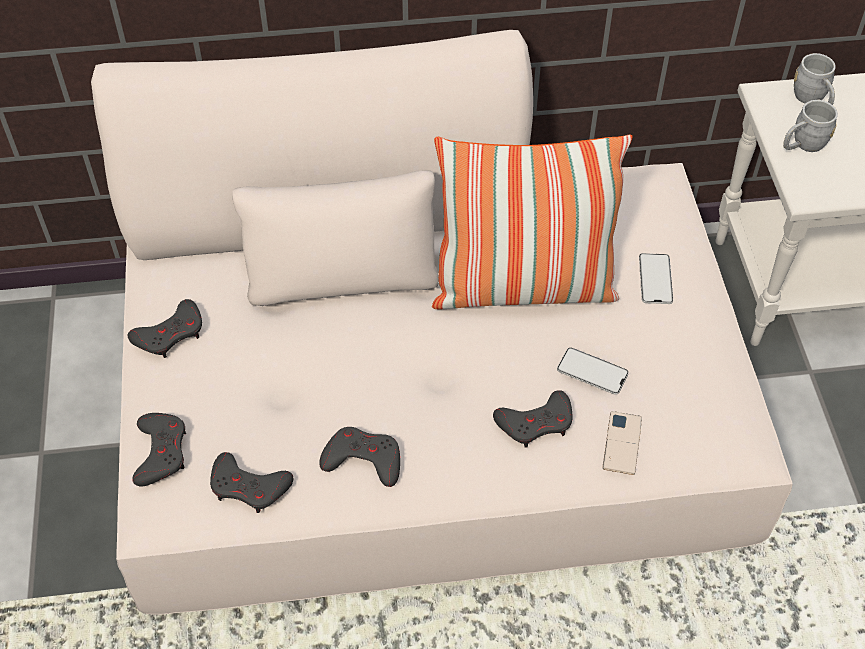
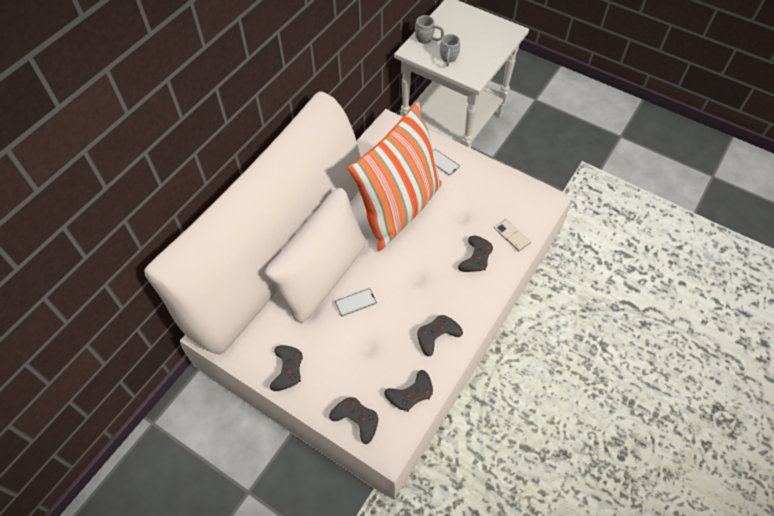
camera: 50 degrees left, 5 degrees up
(592, 371) = (467, 219): phone -> phone (355, 302)

